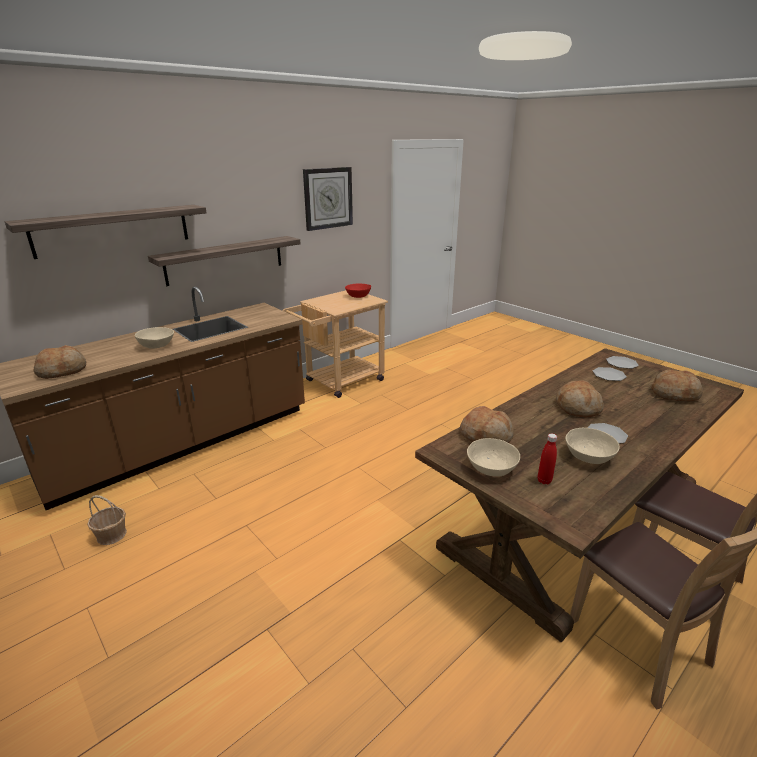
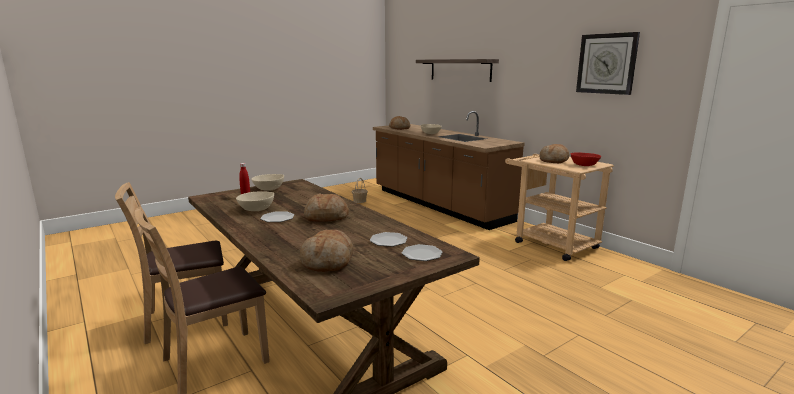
camera: 95 degrees right, 10 degrees down
(225, 260) = (510, 101): shelf -> none
(486, 436) = (305, 191): bread -> bread (554, 161)

